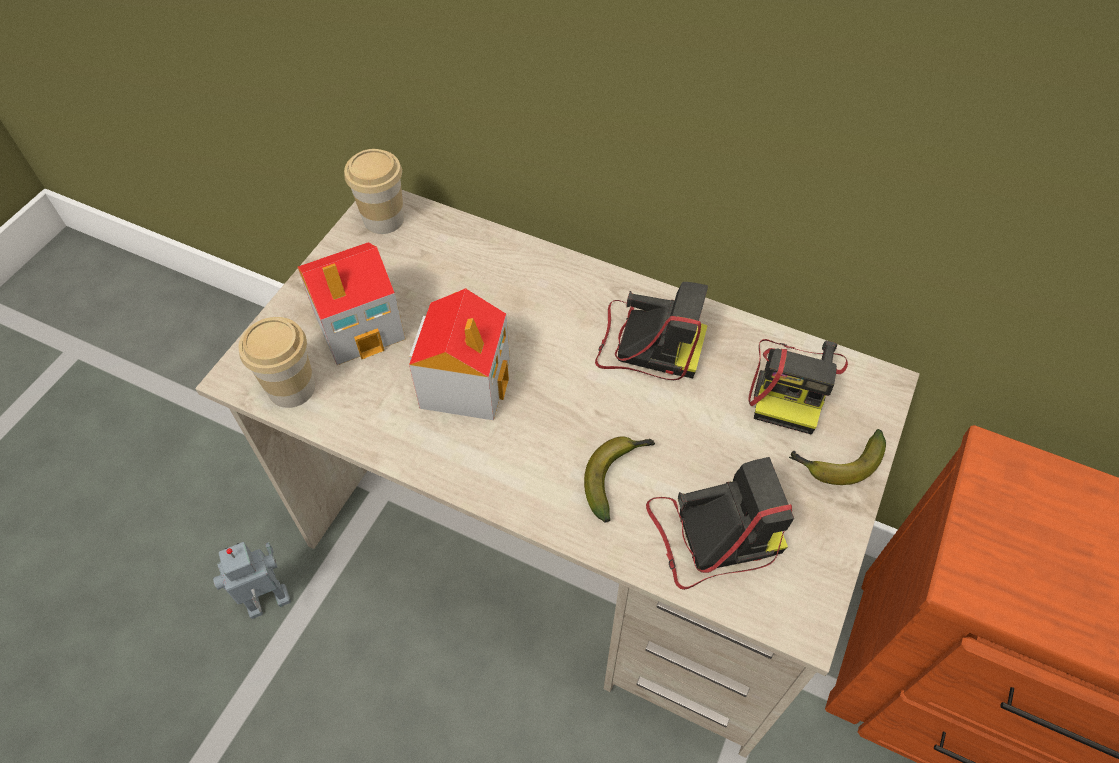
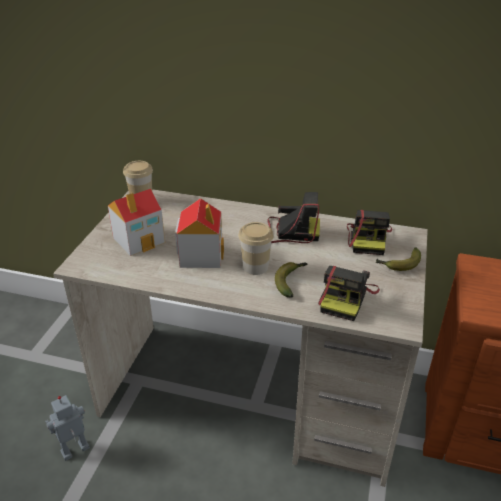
camera: 10 degrees left, 20 degrees down
(291, 388) = (107, 267): cup -> cup (255, 267)
(712, 535) = (346, 298): camera -> camera turned 135 degrees clockwise

